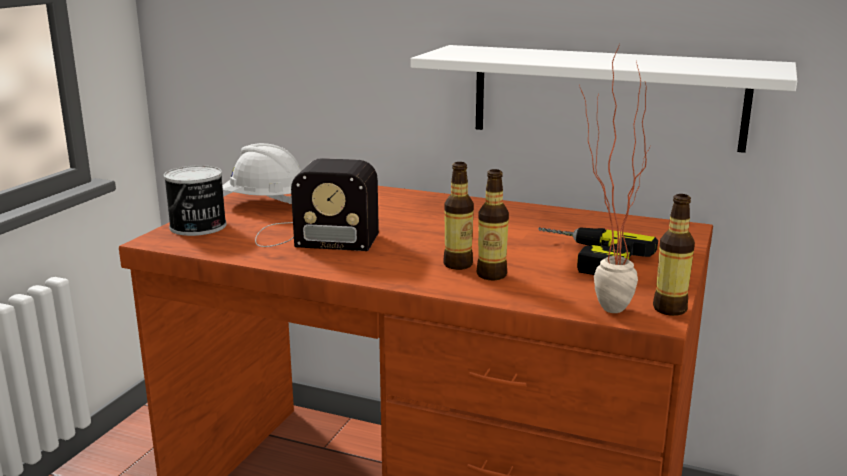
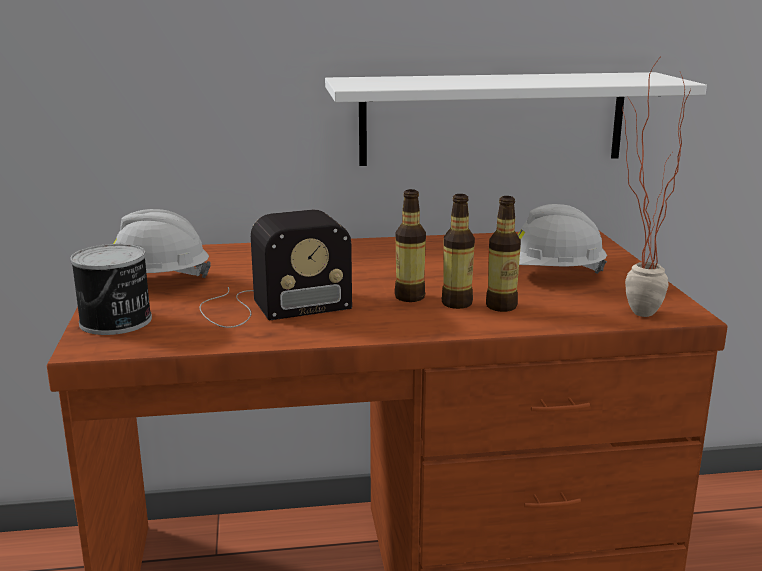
camera: 30 degrees left, 0 degrees up
(585, 258) = (551, 275): power drill -> white hard hat
(669, 309) = (680, 303): bottle -> bottle (409, 297)

